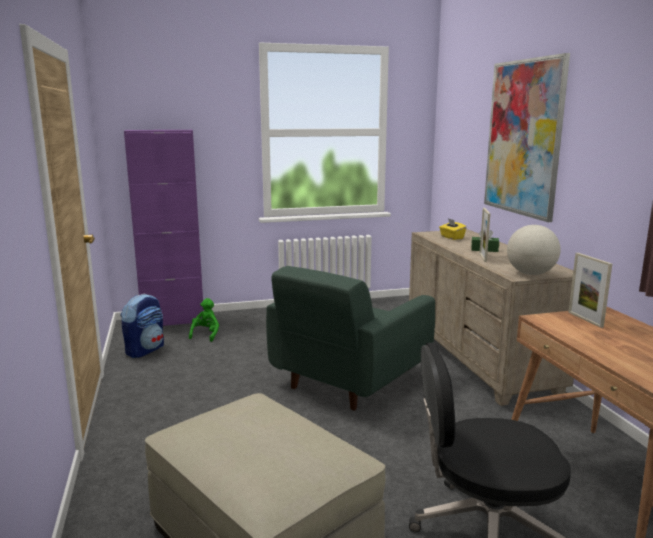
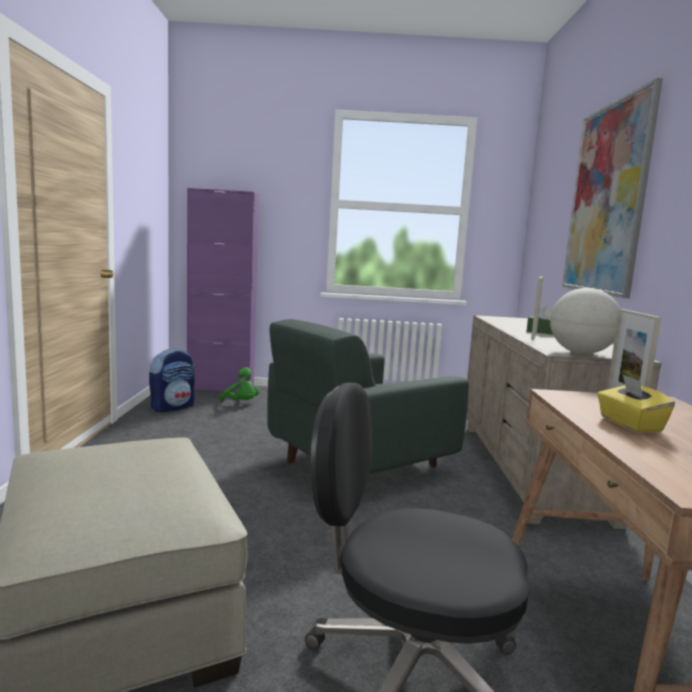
camera: 15 degrees right, 5 degrees down
(206, 334) = (241, 403): green plush toy -> green plush toy turned 105 degrees clockwise
(451, 237) = (515, 322): yellow tissue box -> yellow tissue box (629, 425)

